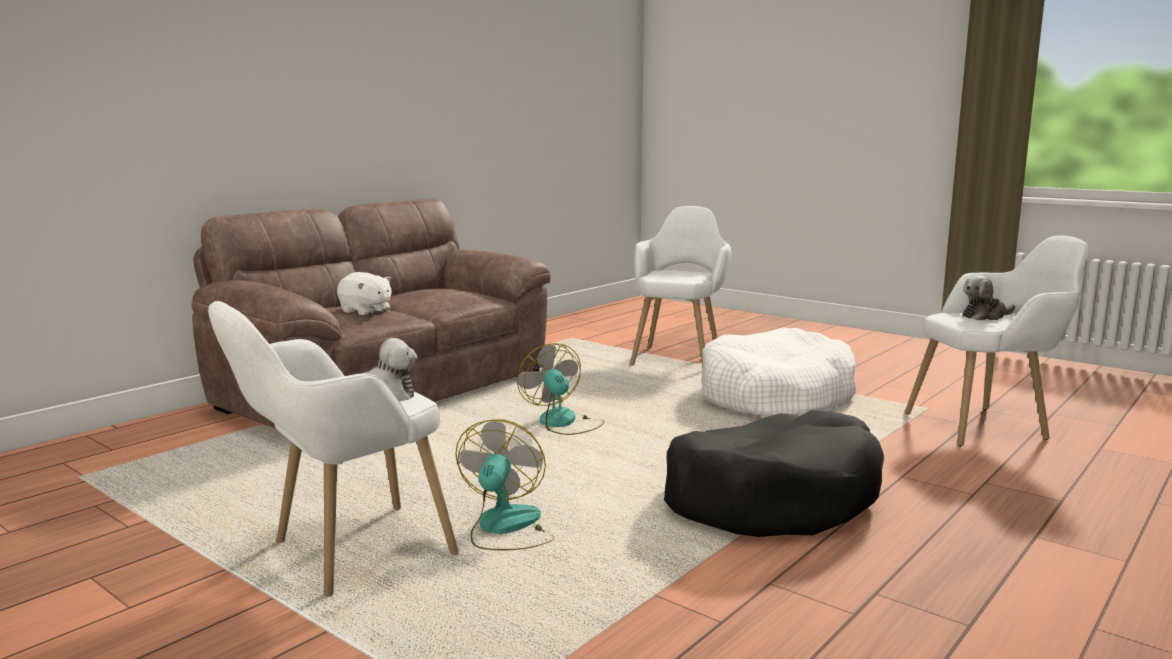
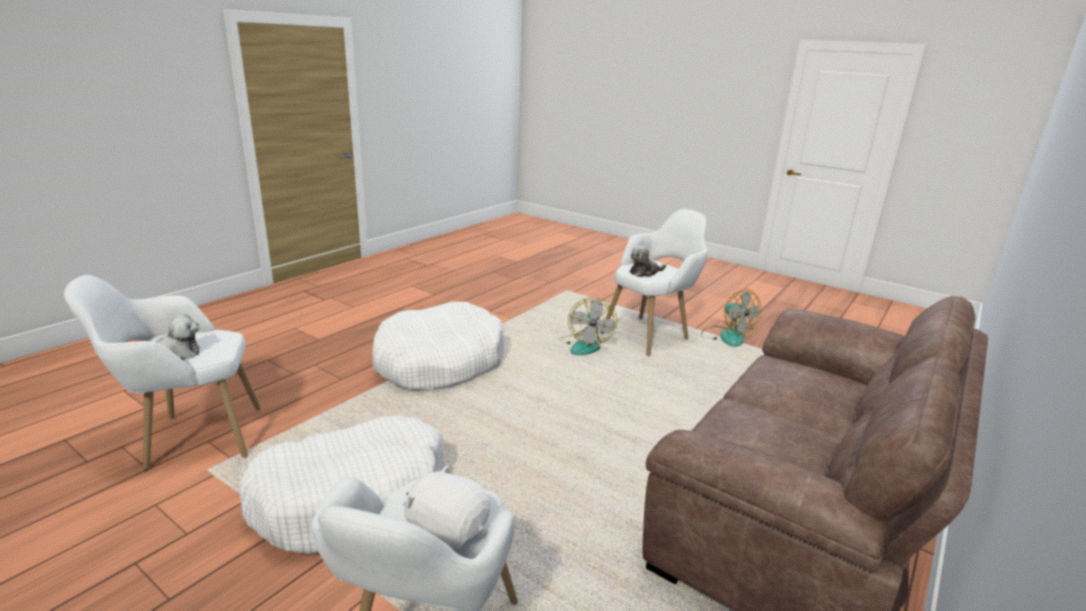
camera: 175 degrees right, 10 degrees up
(365, 311) = (795, 385): white plush toy -> white plush toy (447, 531)
(563, 423) = (580, 440): fan -> fan (726, 336)
(772, 498) = (439, 362): black dog bed -> white dog bed

